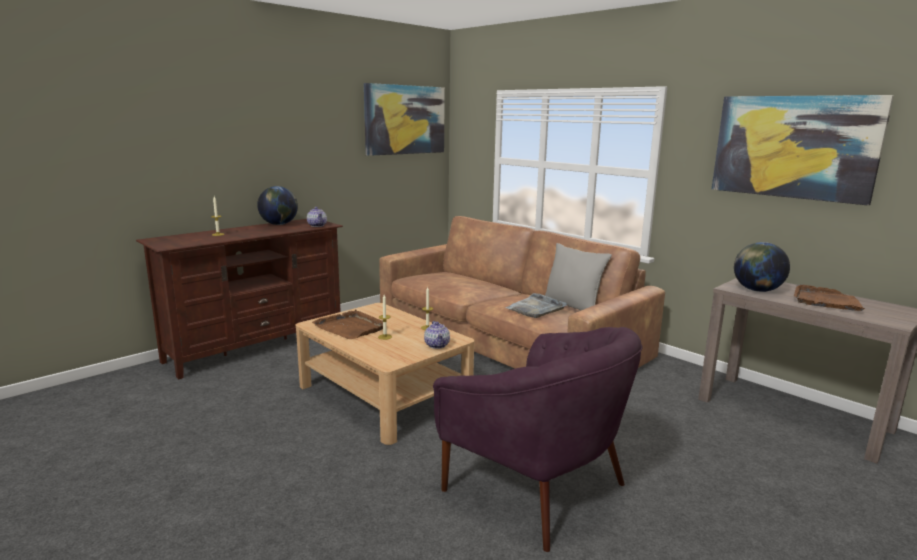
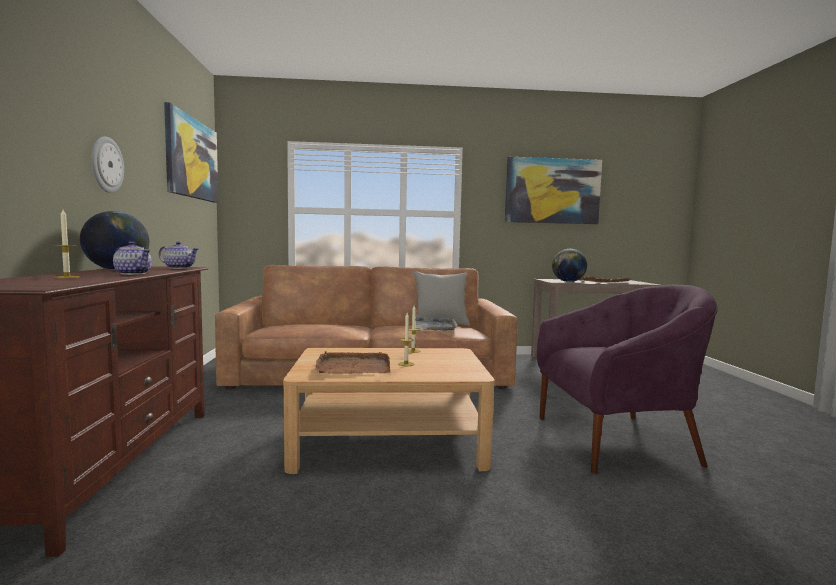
camera: 50 degrees left, 10 degrees down
(290, 149) = (106, 164): none -> wall clock
(437, 345) = (459, 357): teapot -> teapot (133, 273)

